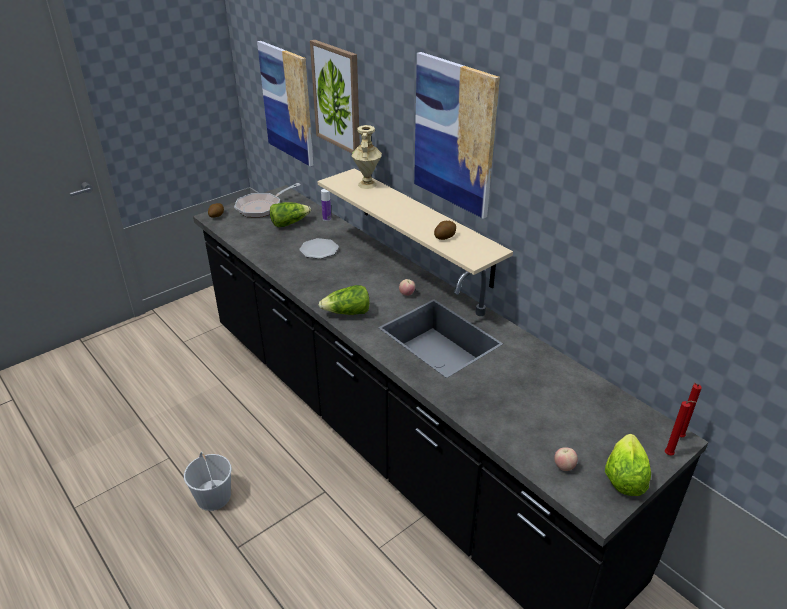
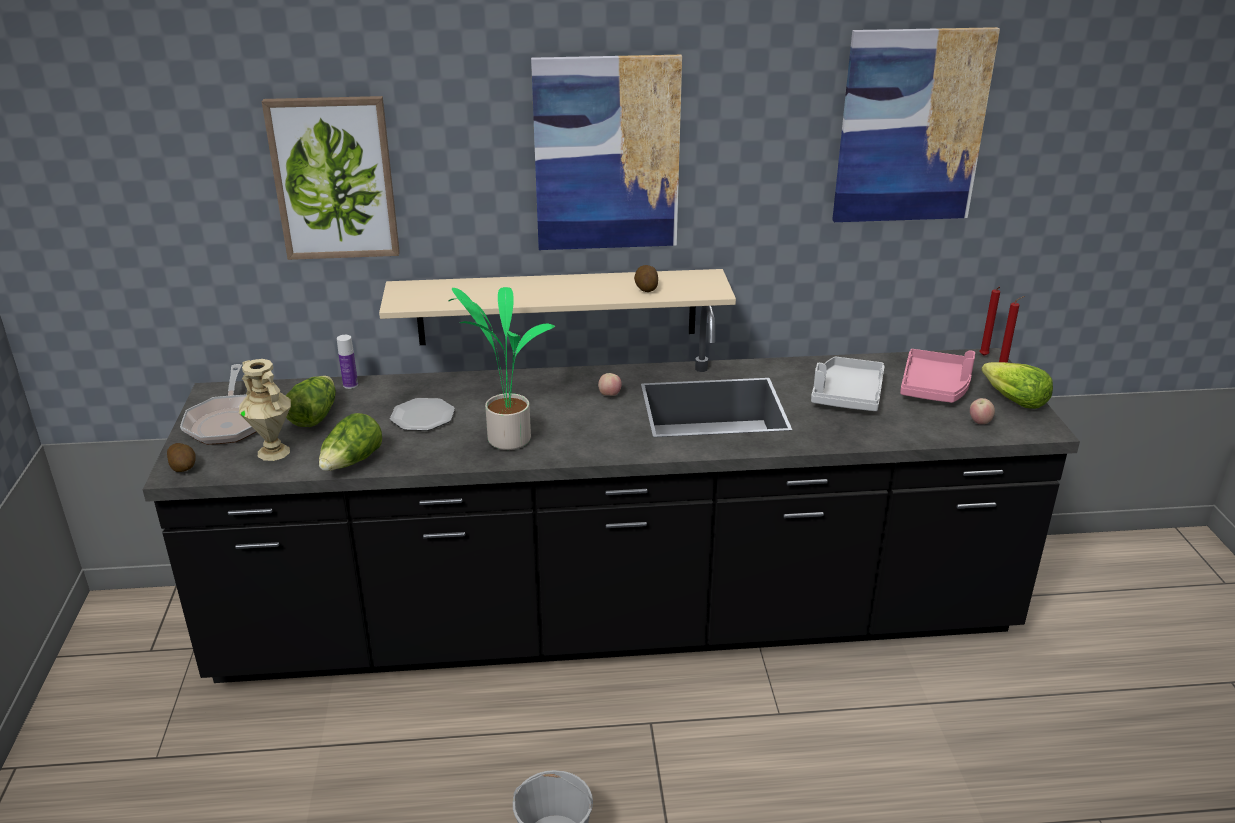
camera: 55 degrees left, 5 degrees down
(287, 103) = (181, 233): picture -> picture (911, 127)
(324, 282) = (507, 439): none -> potted plant
(347, 313) = (598, 446): lettuce -> lettuce (352, 462)
(367, 184) = (448, 287): beige vase -> beige vase (274, 451)
(522, 385) = (846, 395): none -> grey tray
(589, 425) = (935, 387): none -> pink tray

